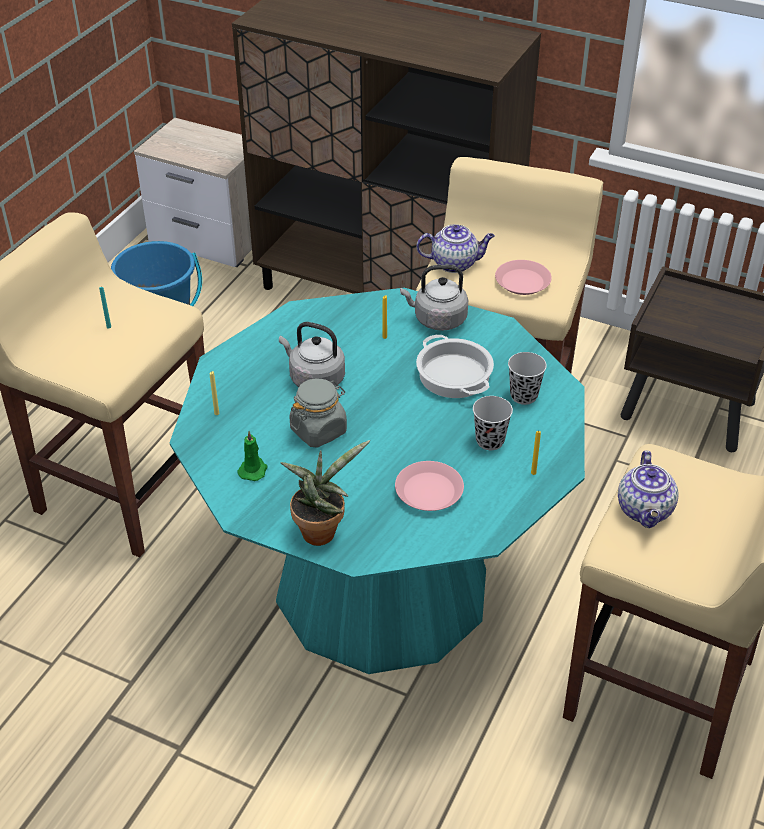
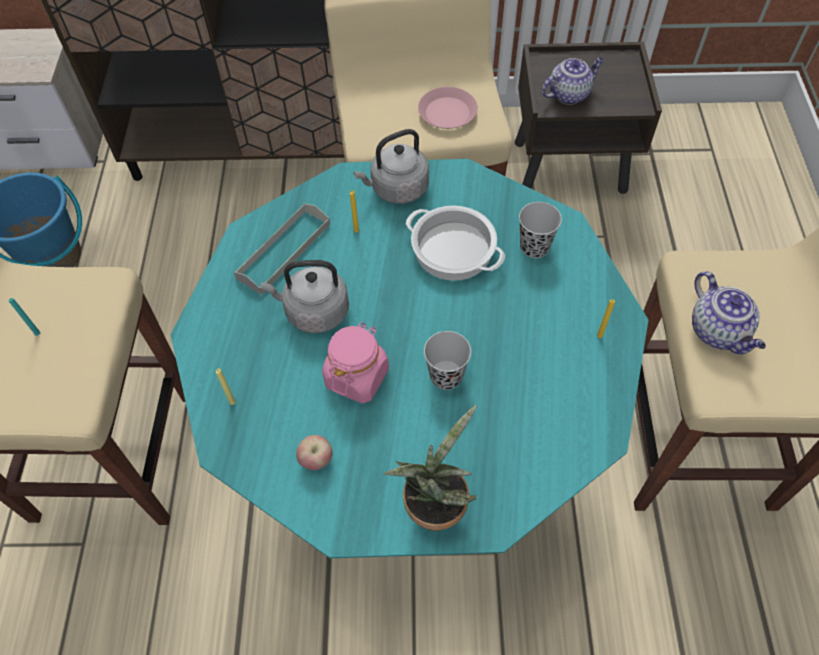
camera: 25 degrees left, 15 degrees up
(253, 470) = (316, 460): green candle -> apple
(318, 332) = (284, 251): none -> grey tray
(319, 430) = (357, 376): grey jar -> pink jar
(429, 491) = (515, 404): pink plate -> none
(455, 263) = (370, 114): teapot -> teapot (569, 94)
(490, 441) = (535, 315): black cup -> black cup (446, 376)

